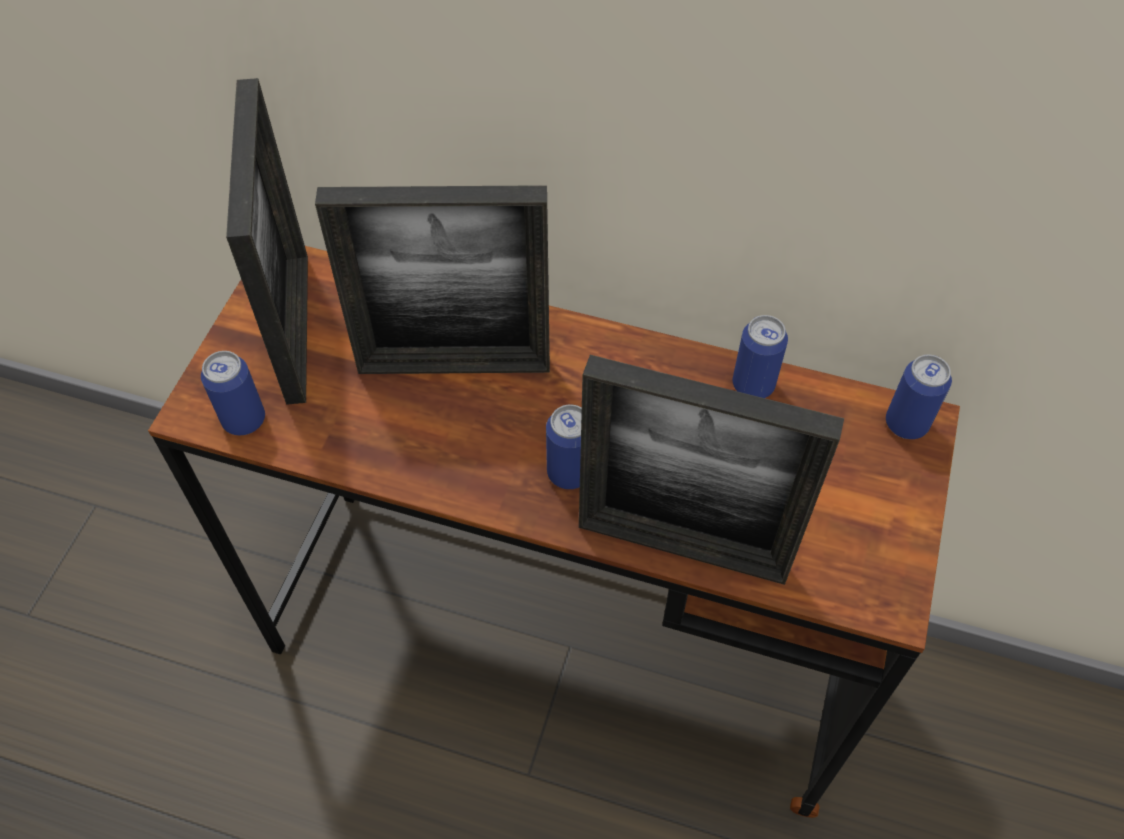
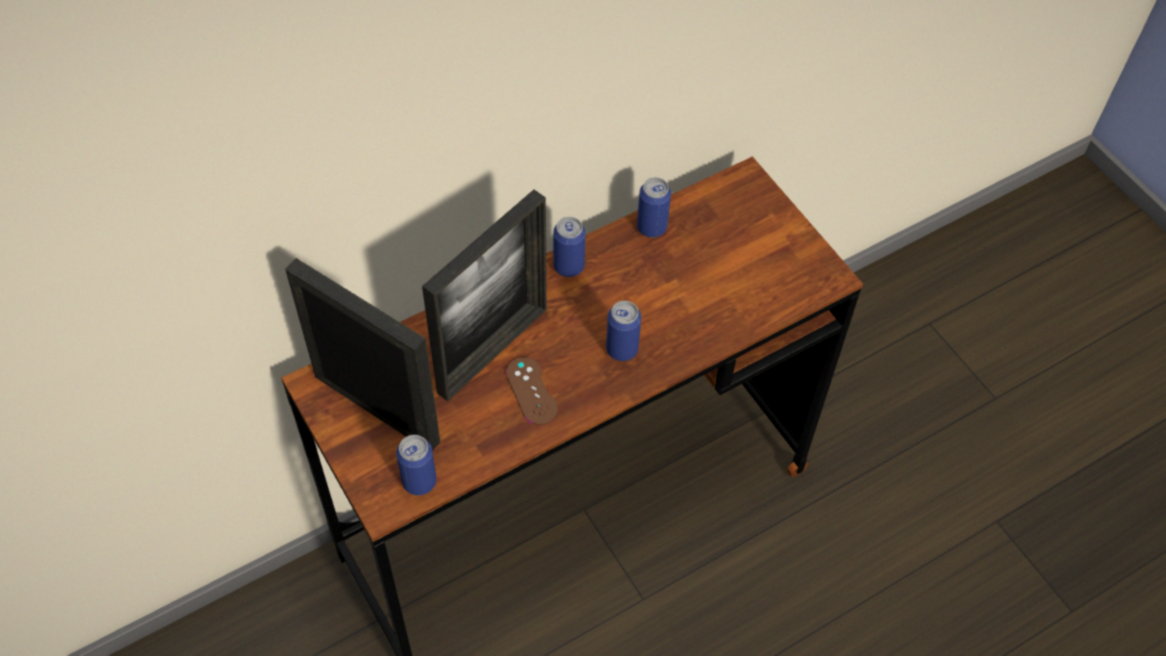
camera: 50 degrees left, 0 degrees up
(438, 432) = (531, 391): none -> brown game controller
(682, 546) = (716, 334): picture frame -> none
(906, 424) = (740, 185): can -> can (568, 266)

